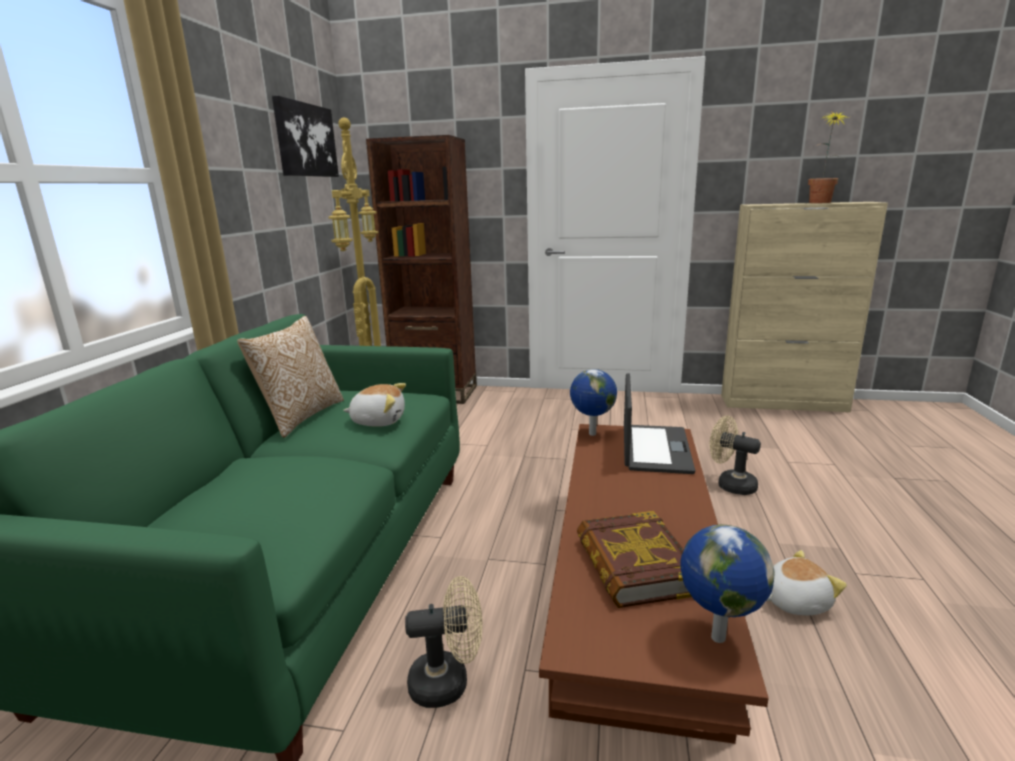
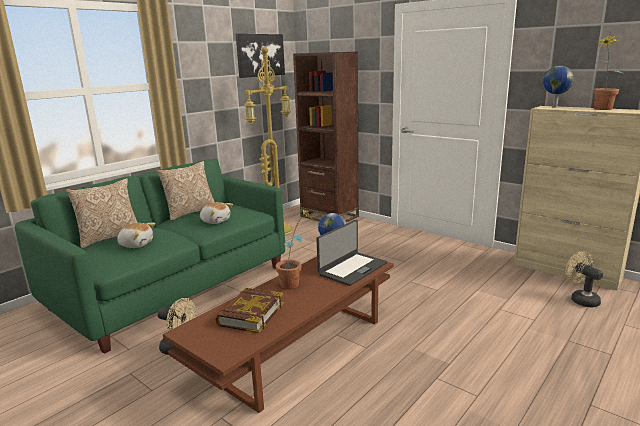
camera: 30 degrees right, 0 degrees up
(187, 499) = (109, 237): none -> pillow
(618, 493) = (295, 284): none -> potted plant
(716, 637) = (238, 348): globe -> globe (554, 107)
(730, 484) = (435, 311): beige fan -> beige fan (581, 299)
(794, 601) = (376, 376): plush toy -> plush toy (136, 244)

